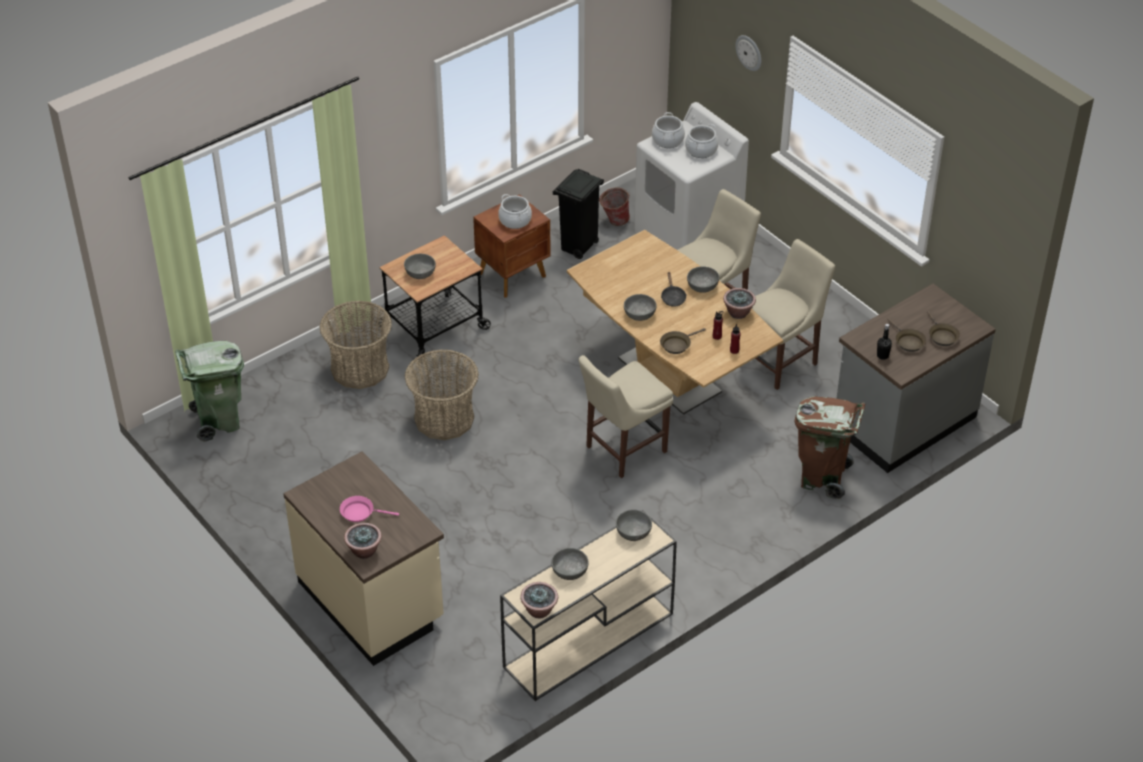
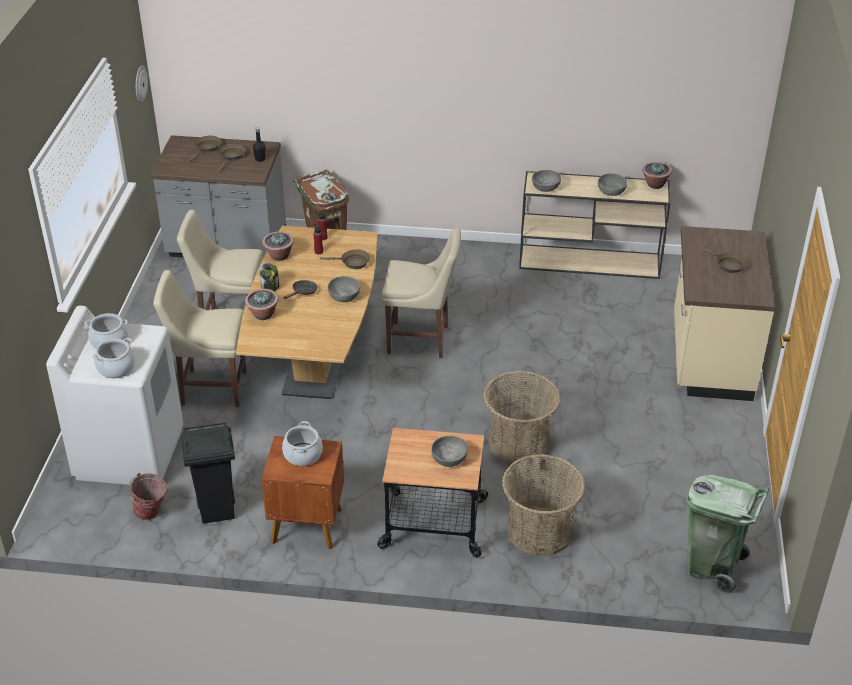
camera: 135 degrees left, 5 degrees down
(360, 513) = (727, 265): pink frying pan -> brown frying pan
(364, 551) = (748, 244): potted plant -> potted plant (263, 315)
(702, 286) = (270, 286): grey bowl -> jar
(749, 52) = (18, 256): wall clock -> wall clock (140, 83)

